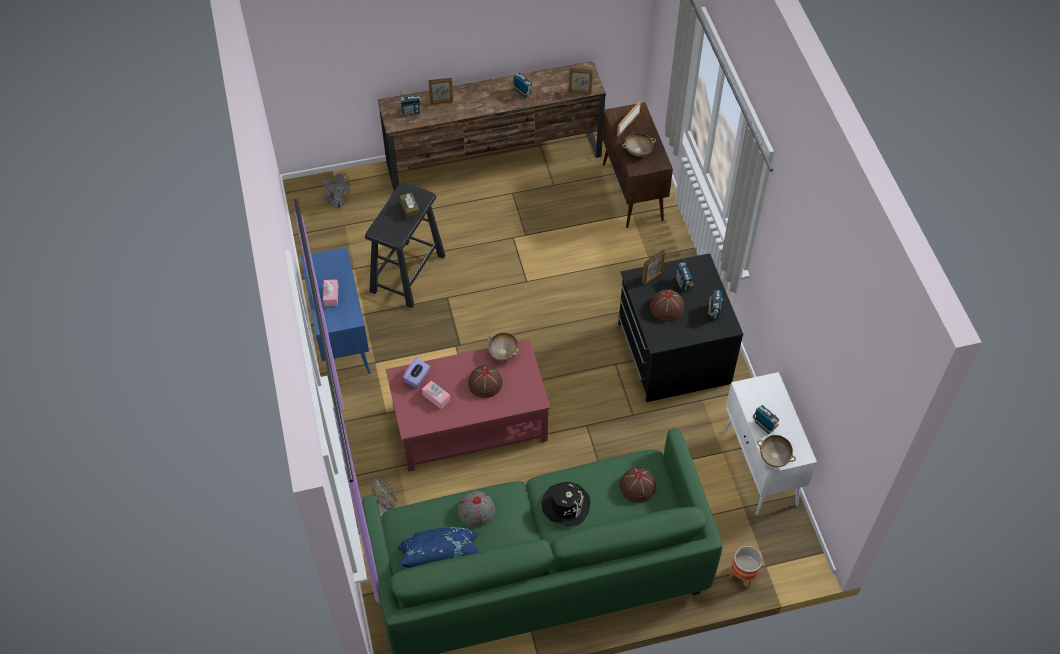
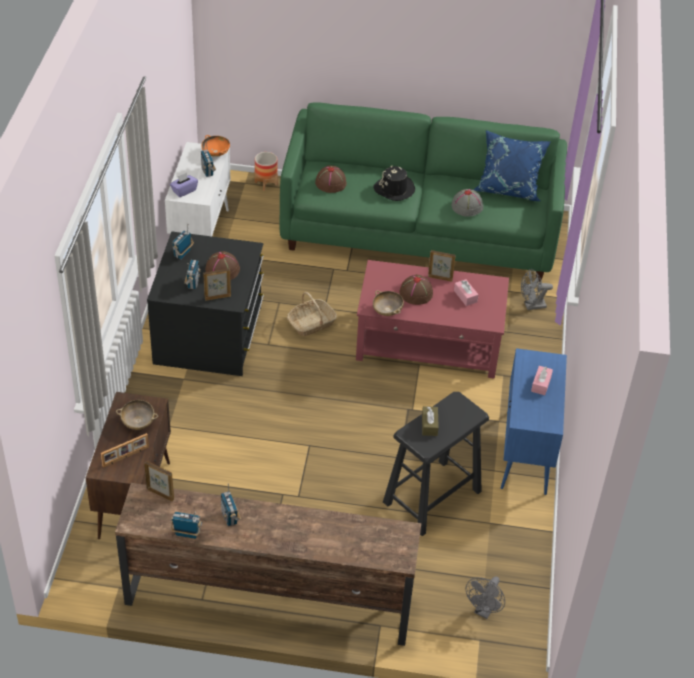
camera: 160 degrees left, 10 degrees down
(338, 203) = (484, 611): grey fan -> grey fan turned 120 degrees counterclockwise
(411, 112) = (379, 540): radio -> radio (187, 534)
(417, 378) = (476, 316): purple tissue box -> purple tissue box (184, 191)
(441, 102) = (335, 540): picture frame -> picture frame (440, 278)
(589, 402) = (311, 323): none -> basket
(774, 457) = (216, 153): beige bowl -> orange bowl

